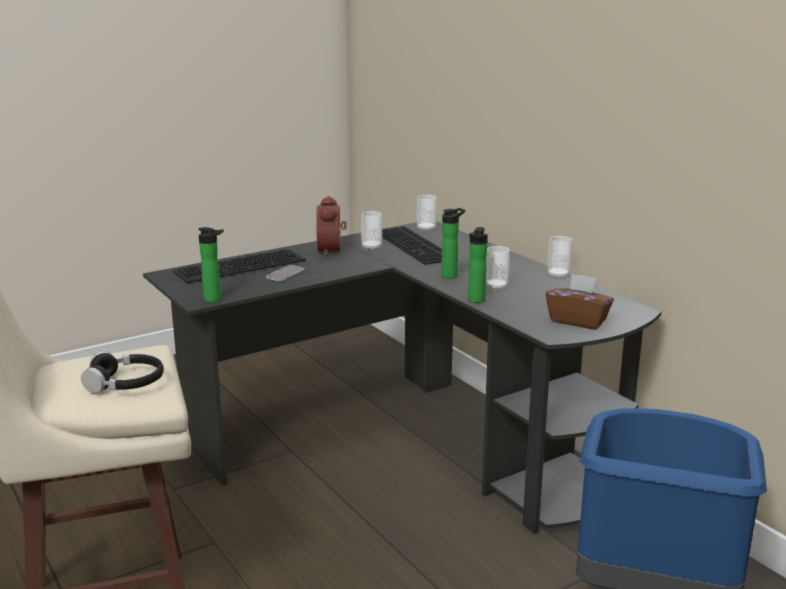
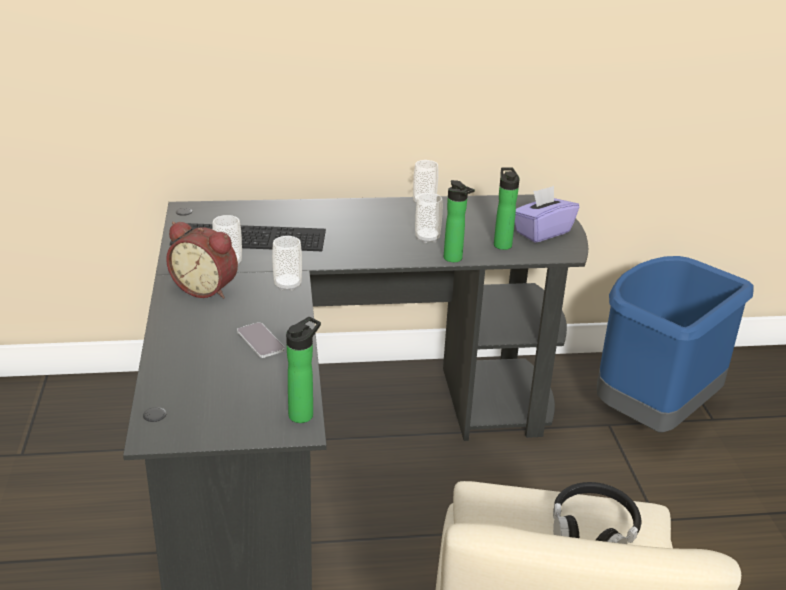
camera: 65 degrees left, 10 degrees up
(240, 267) = (198, 366): keyboard -> none
(426, 229) = (206, 215): cup -> cup (287, 285)
(451, 275) = (371, 248): bottle -> bottle (502, 244)
(578, 321) = (542, 232): brown tissue box -> purple tissue box

